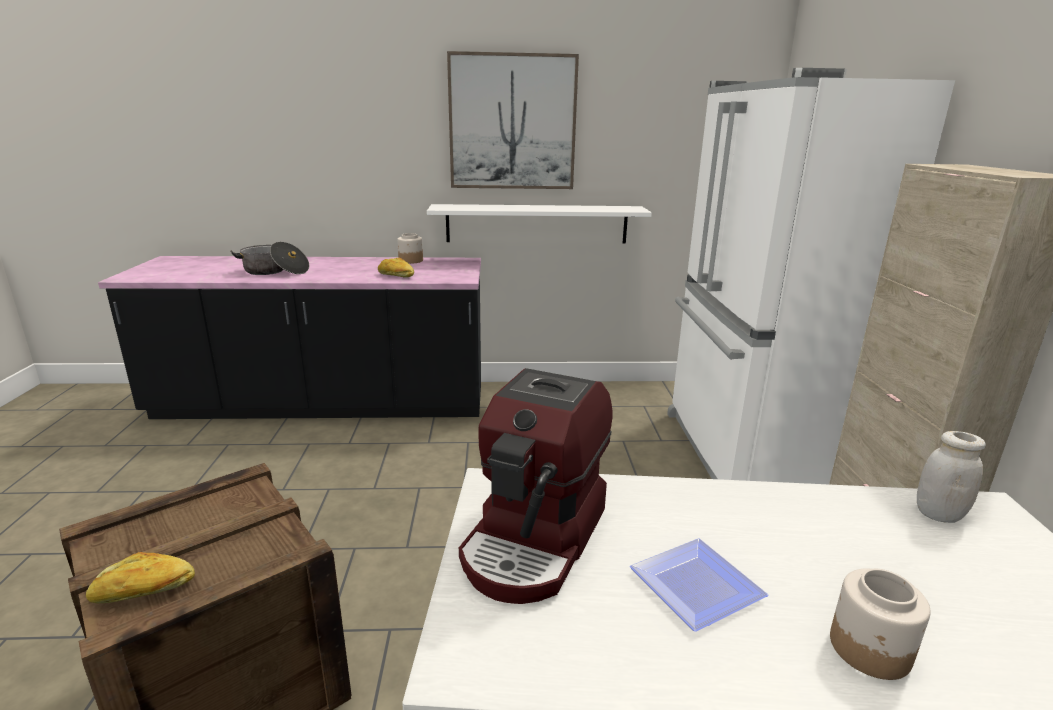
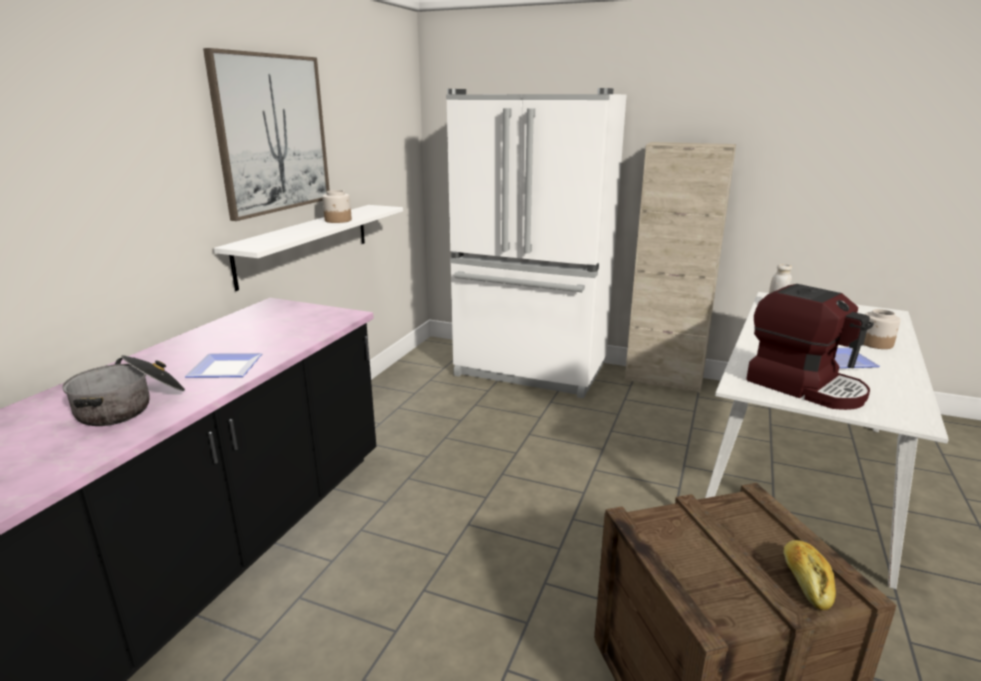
camera: 65 degrees left, 0 degrees up
(337, 275) = (228, 368): none -> plate
(396, 275) = (286, 339): bread -> none
(410, 261) = (226, 326): jar -> jar (338, 220)

